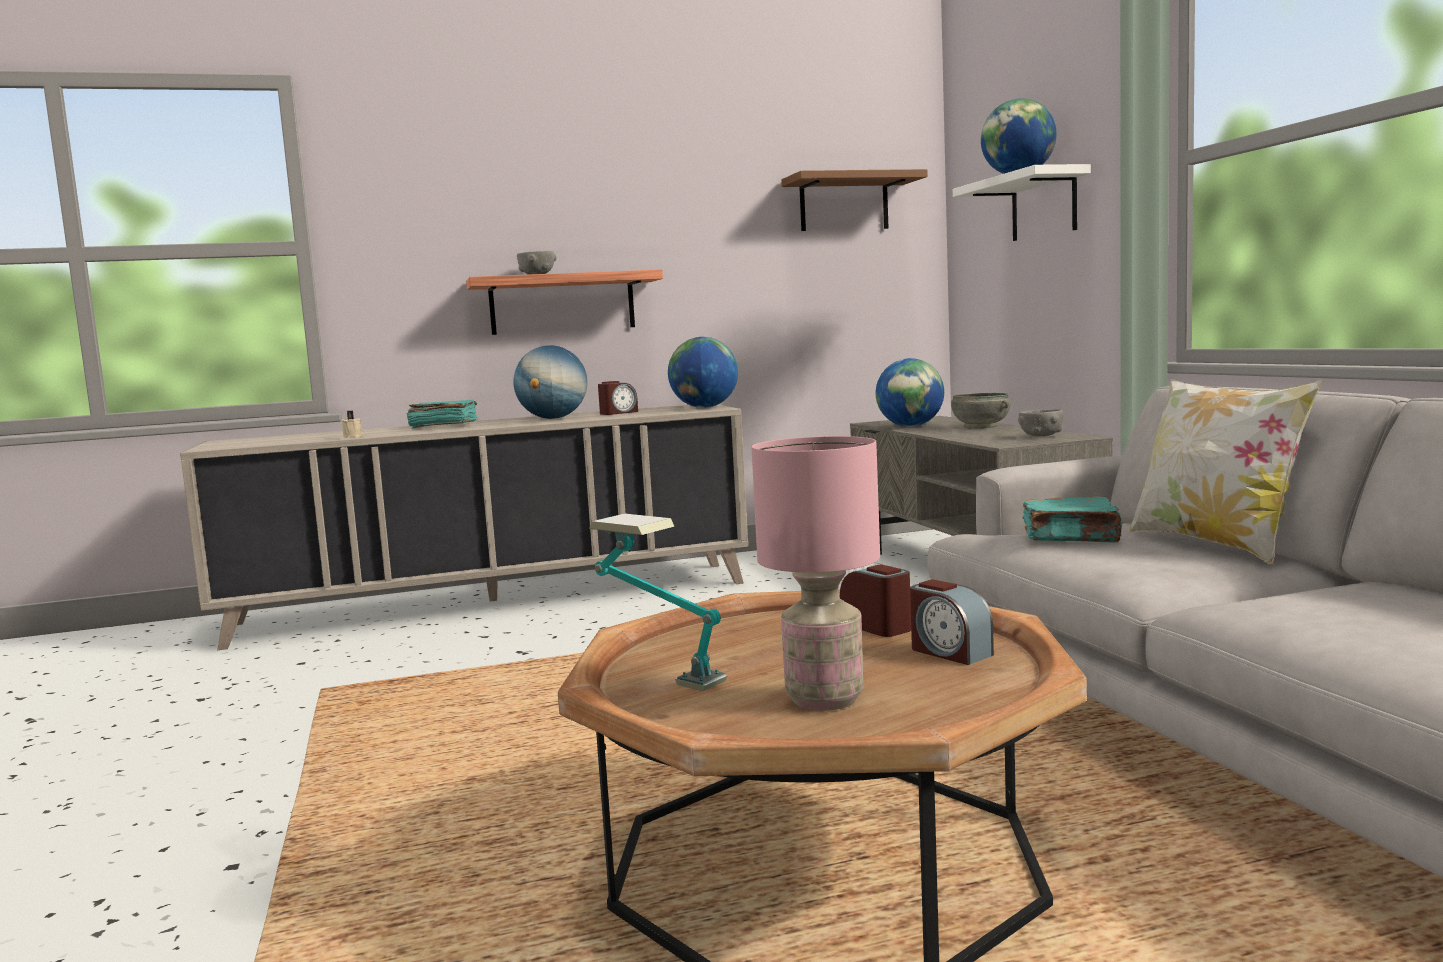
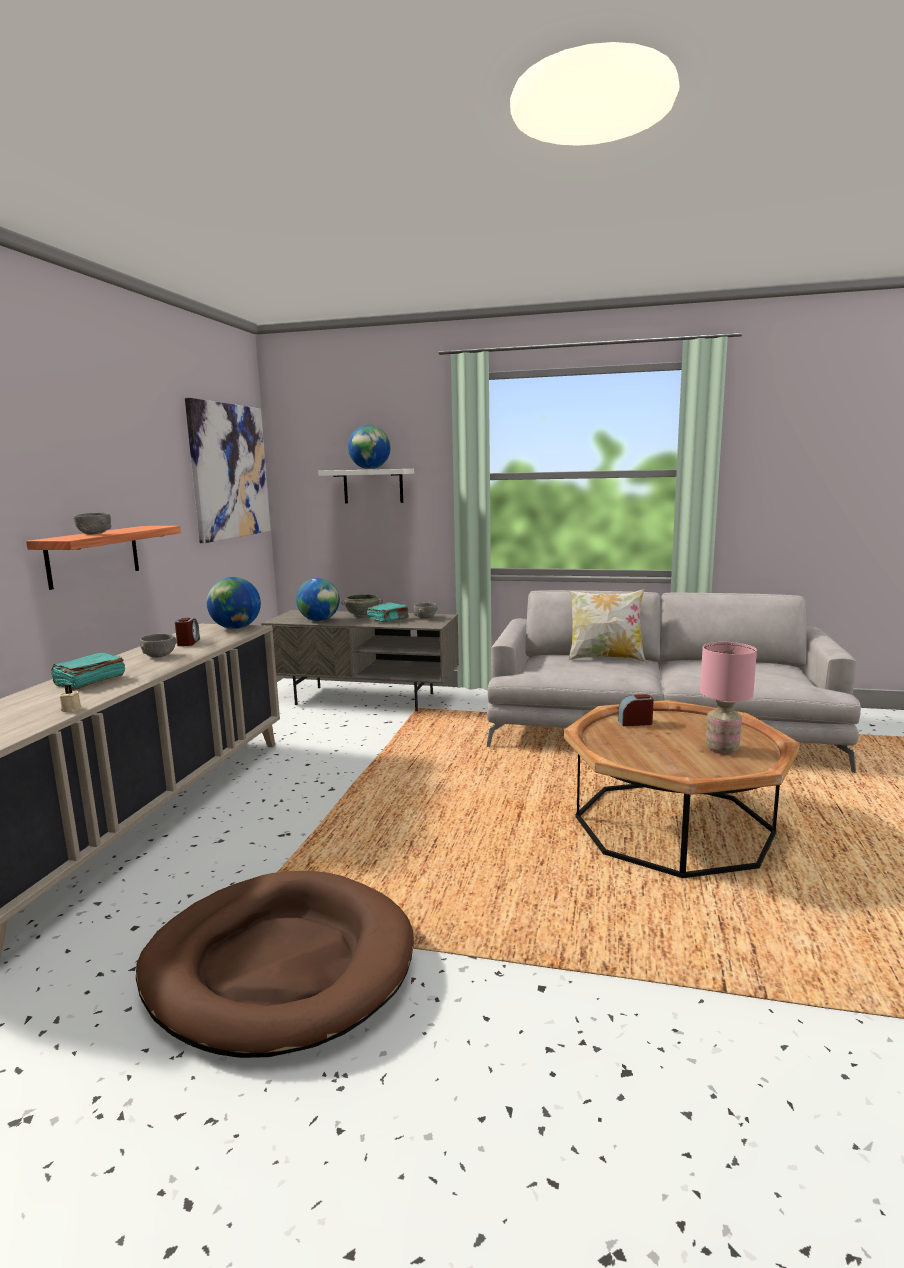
camera: 60 degrees left, 5 degrees up
(250, 729) = (279, 966): none -> brown dog bed
(553, 418) = (159, 656): globe -> grey bowl
(658, 672) = (658, 766): table lamp -> none
(844, 204) = (229, 471): brown shelf -> picture
(949, 652) = (683, 721): alarm clock -> none
(1072, 538) = (562, 667): turquoise book -> turquoise book (388, 619)

